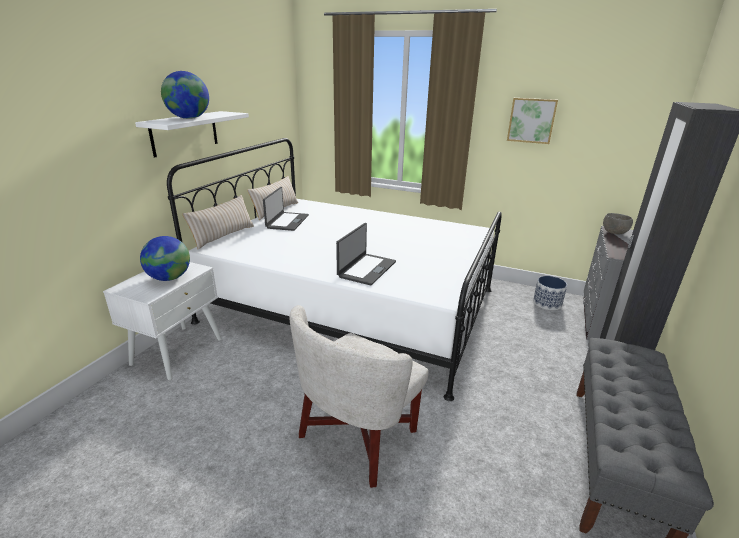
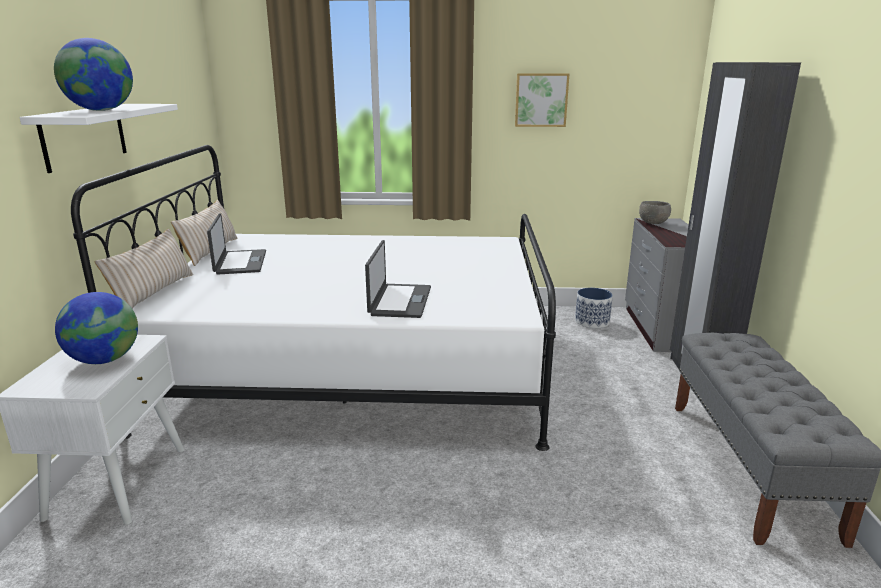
camera: 20 degrees left, 5 degrees down
(358, 435) = (457, 519): white armchair -> none

